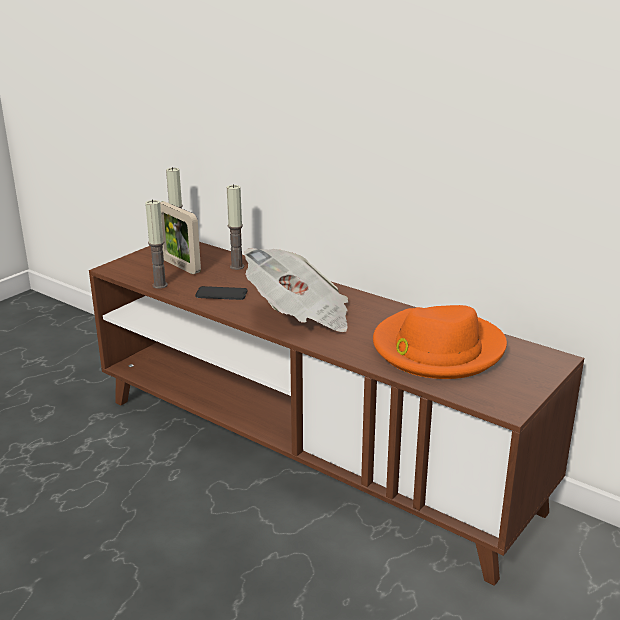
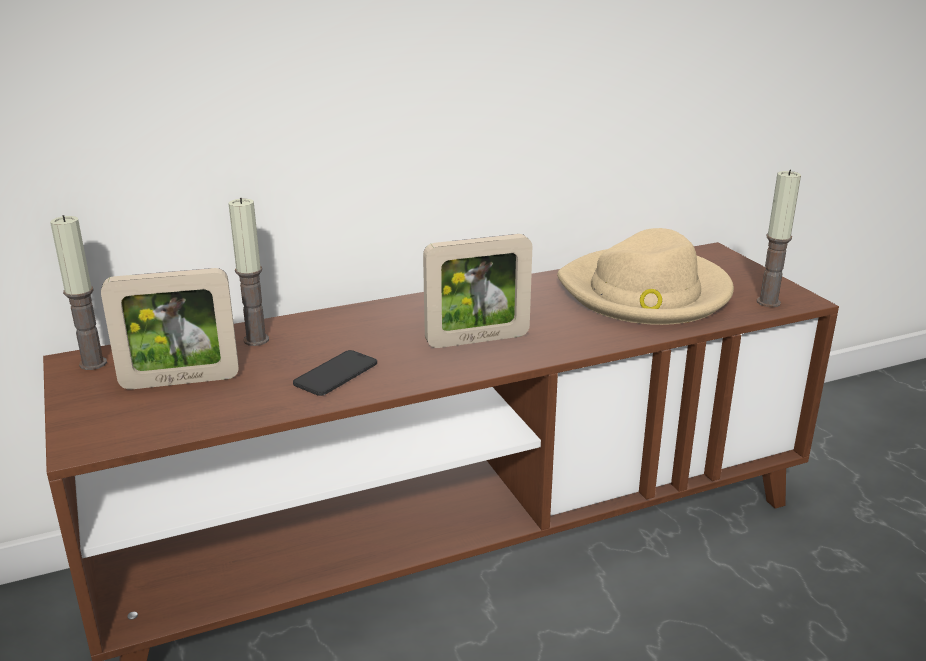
camera: 60 degrees left, 0 degrees up
(160, 285) = (229, 415): candle -> candle (768, 302)
(300, 316) = (477, 339): newspaper -> picture frame
(436, 349) = (645, 293): orange hat -> beige hat

